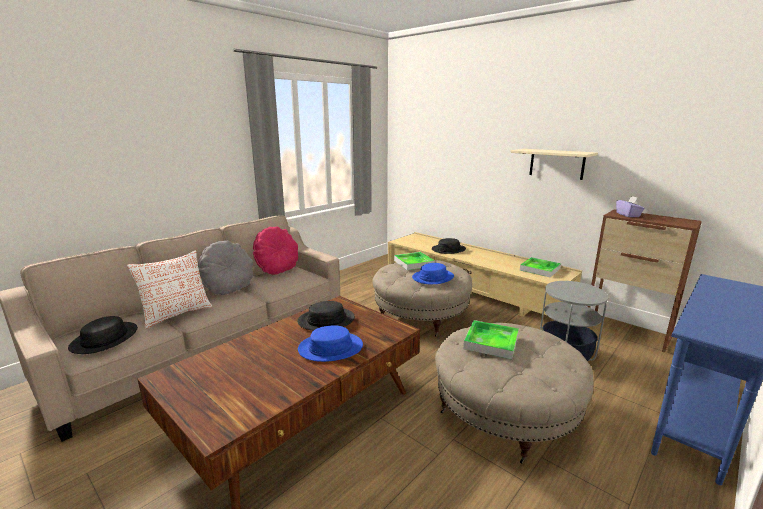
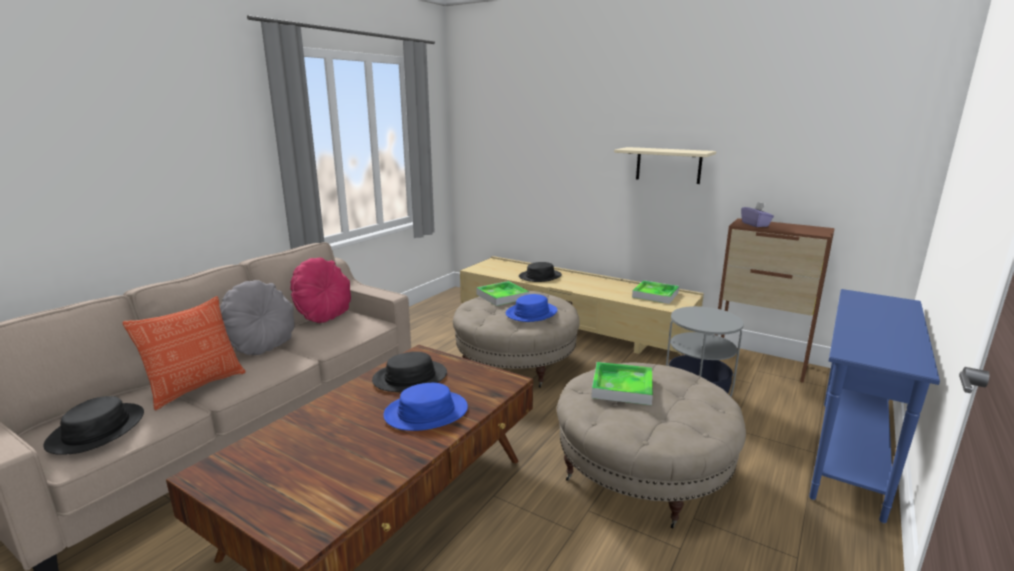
camera: 10 degrees left, 0 degrees up
(177, 314) = (196, 387): white pillow -> orange pillow

